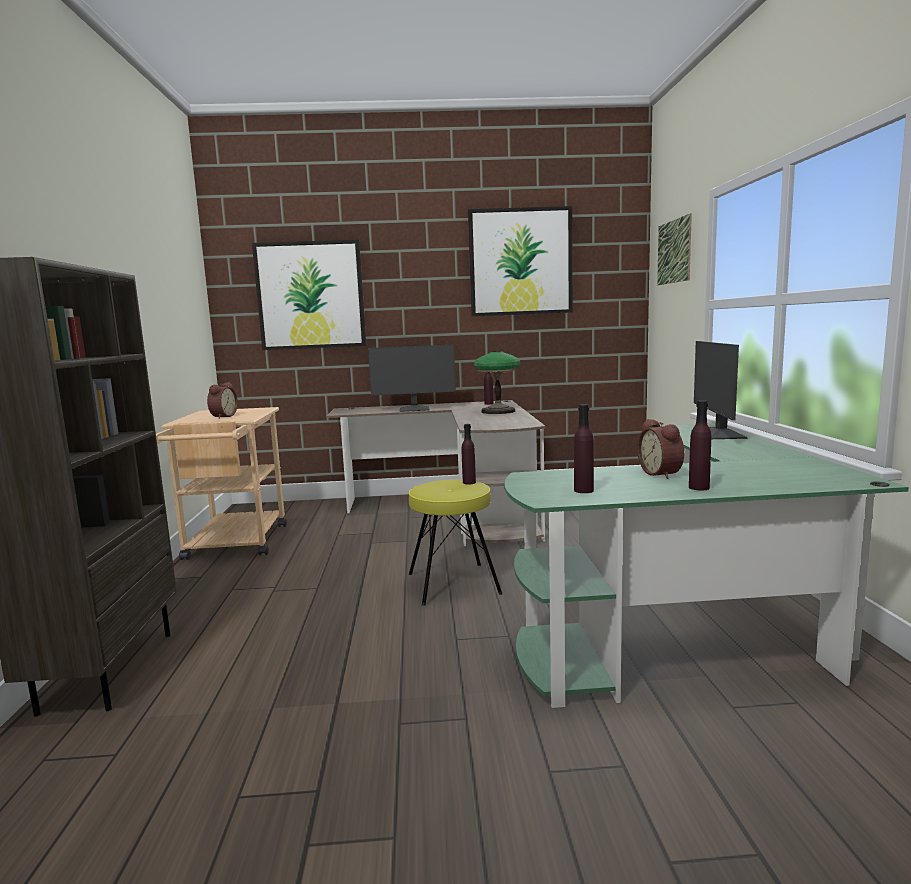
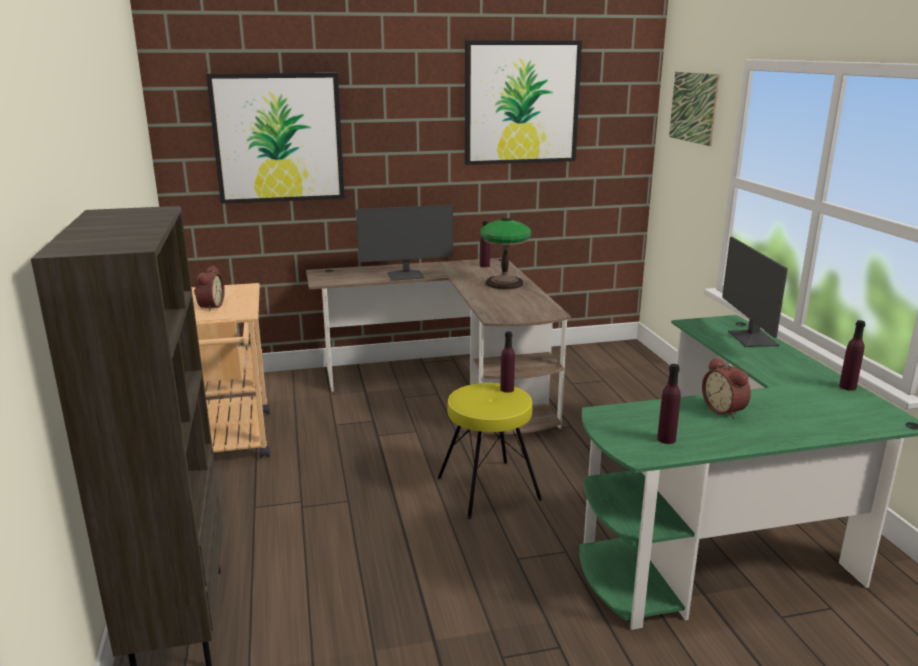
camera: 10 degrees left, 10 degrees up
(699, 487) = (766, 433): purple bottle -> purple bottle (847, 387)

